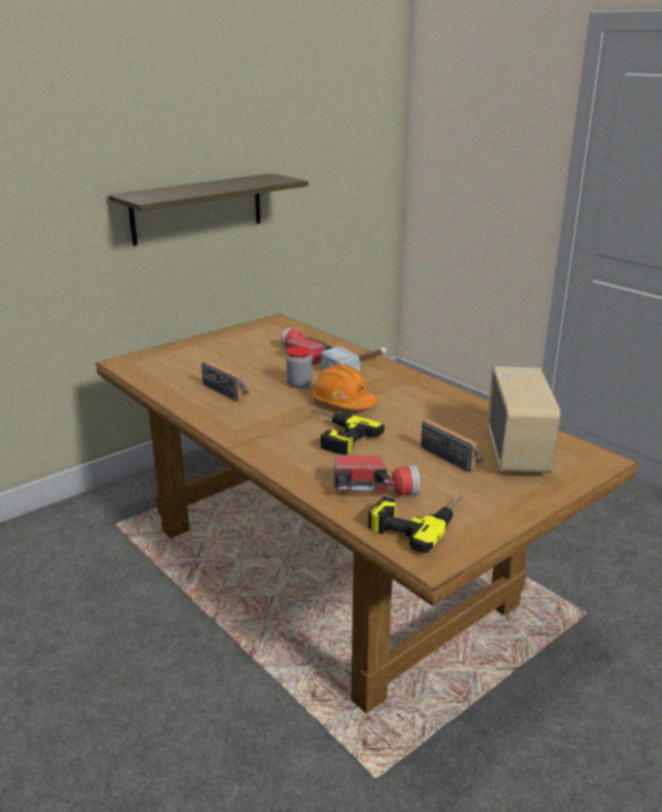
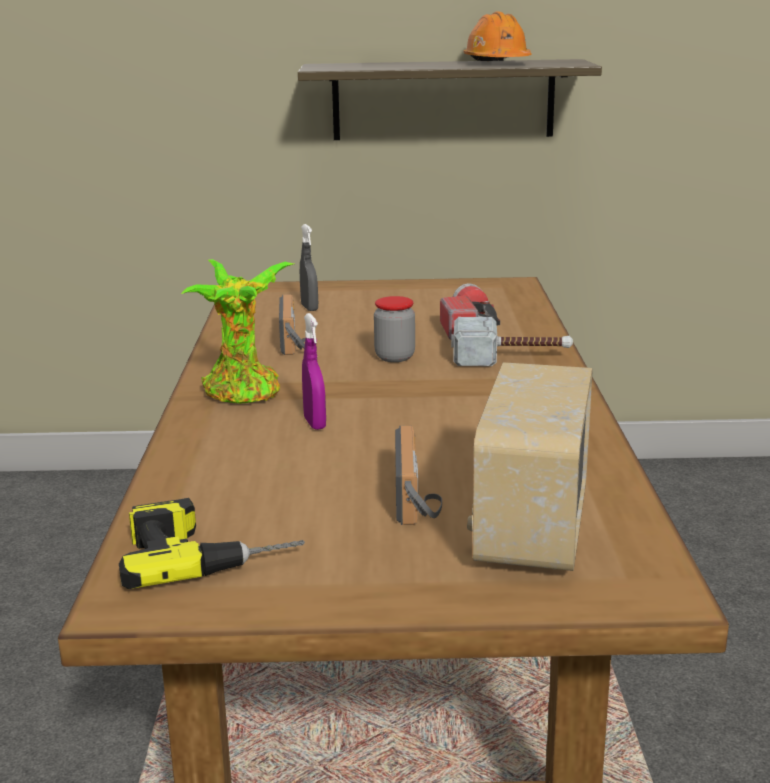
camera: 40 degrees right, 5 degrees down
(190, 366) = (309, 308): none -> grey spray bottle
(263, 432) = (244, 394): none -> potted plant
(334, 436) = (315, 423): power drill -> purple spray bottle
(343, 402) = (406, 391): orange hard hat -> orange hard hat (497, 63)
(375, 489) = (236, 497): flashlight -> none
(518, 452) = (530, 529): radio -> radio turned 150 degrees clockwise

